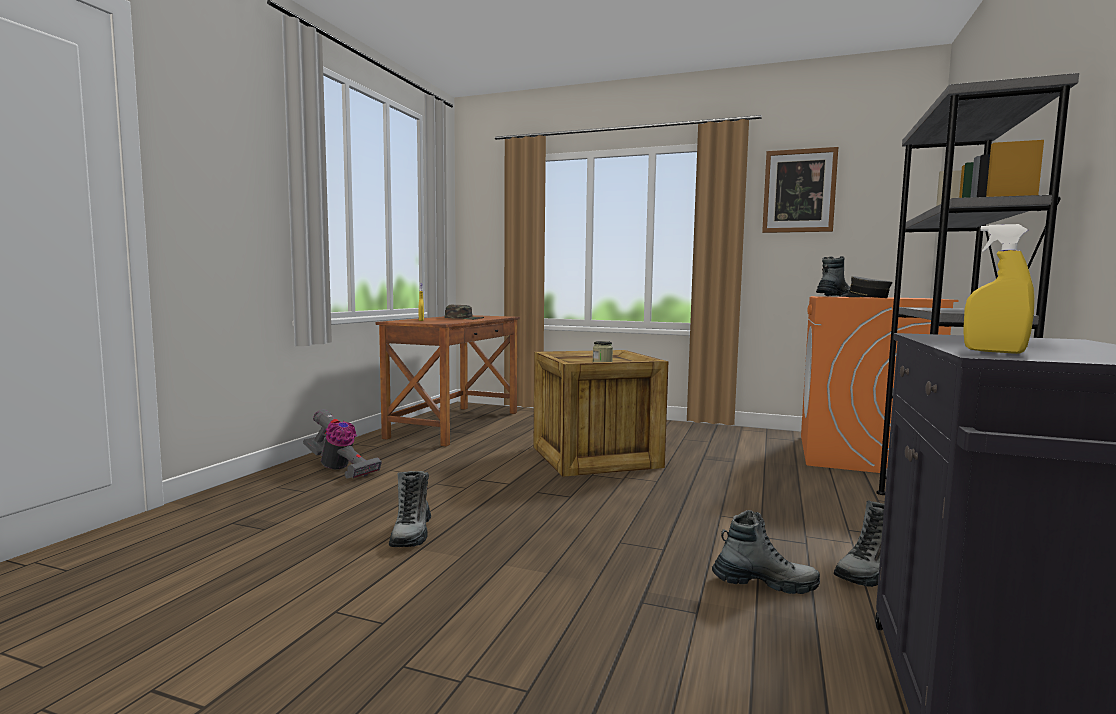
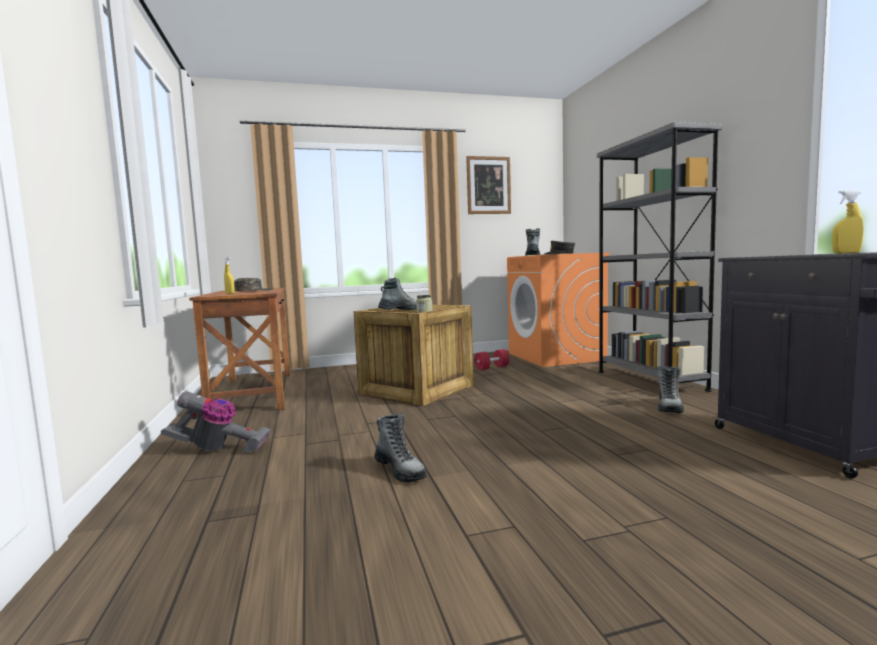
camera: 35 degrees left, 0 degrees up
(735, 451) = (492, 368): none -> red dumbbell
(764, 584) = (645, 426): boot -> boot (401, 310)

